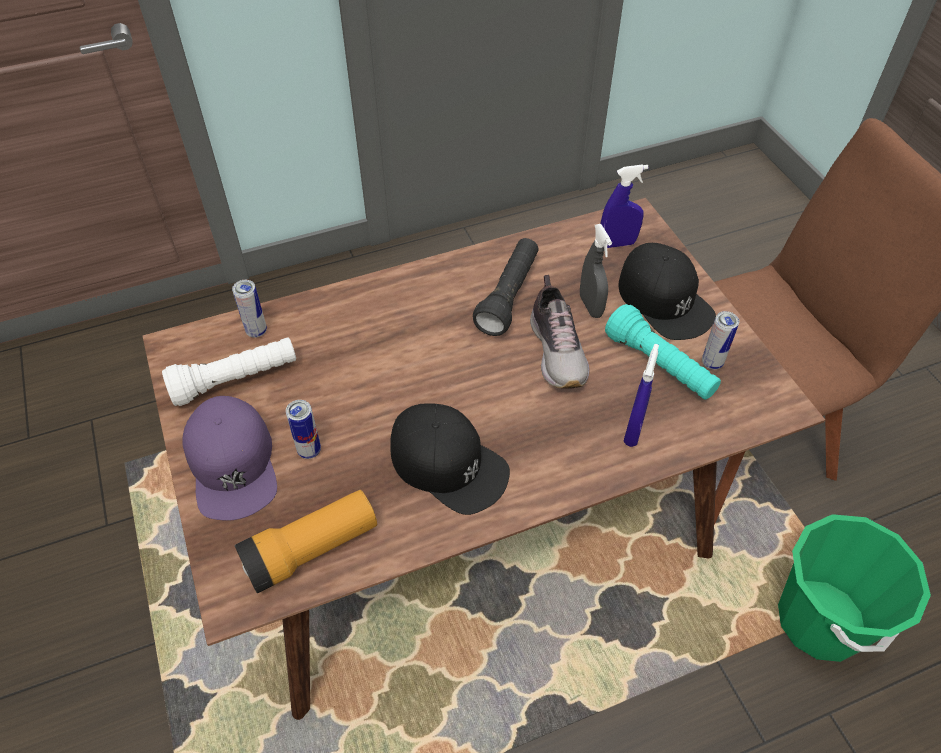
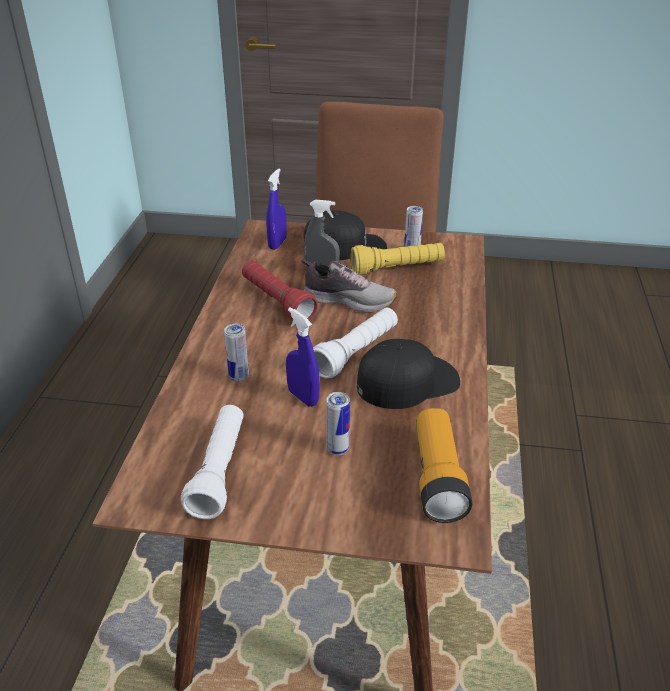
camera: 60 degrees left, 15 degrees down
(233, 464) = (314, 500): purple cap -> none
(256, 331) = (173, 441): can -> can (239, 377)
(467, 399) = (356, 353): none -> white flashlight
(508, 296) = (277, 302): black flashlight -> red flashlight
(633, 431) = (441, 297): blue spray bottle -> blue spray bottle (303, 397)
(659, 365) = (397, 269): turquoise flashlight -> yellow flashlight
(821, 620) = (517, 387): green bucket -> none

